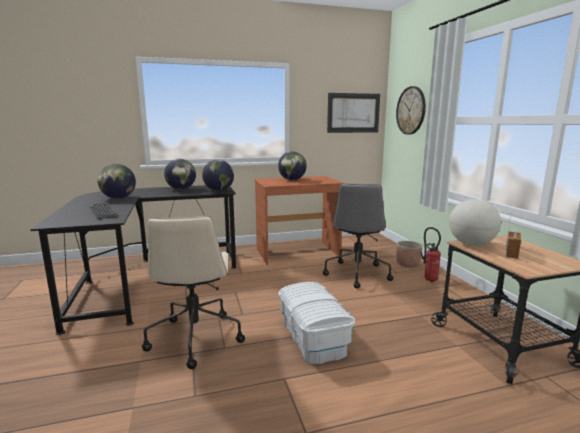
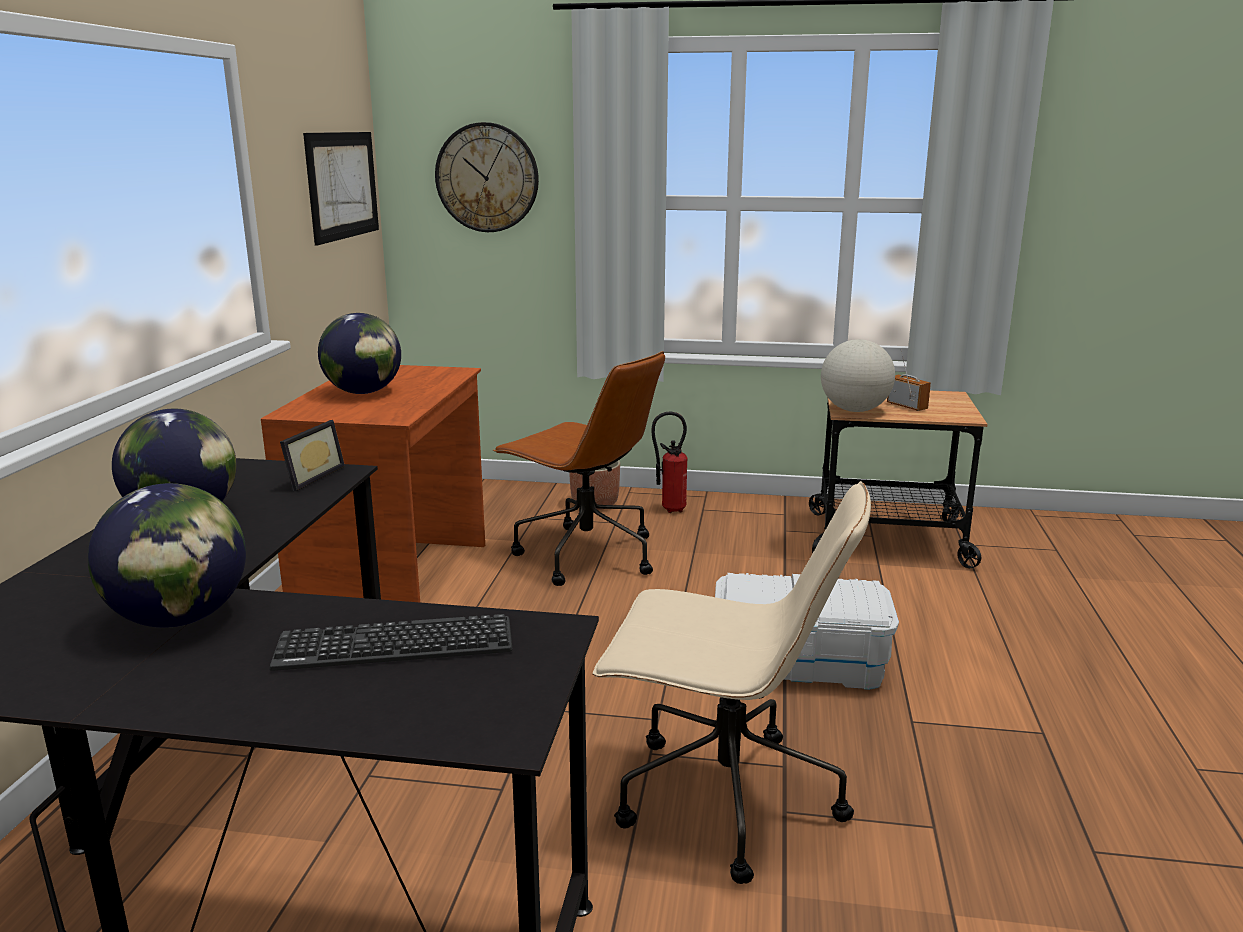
camera: 65 degrees left, 5 degrees up
(219, 190) = (309, 477): globe -> picture frame
(357, 273) = (584, 555): grey office chair -> brown office chair

